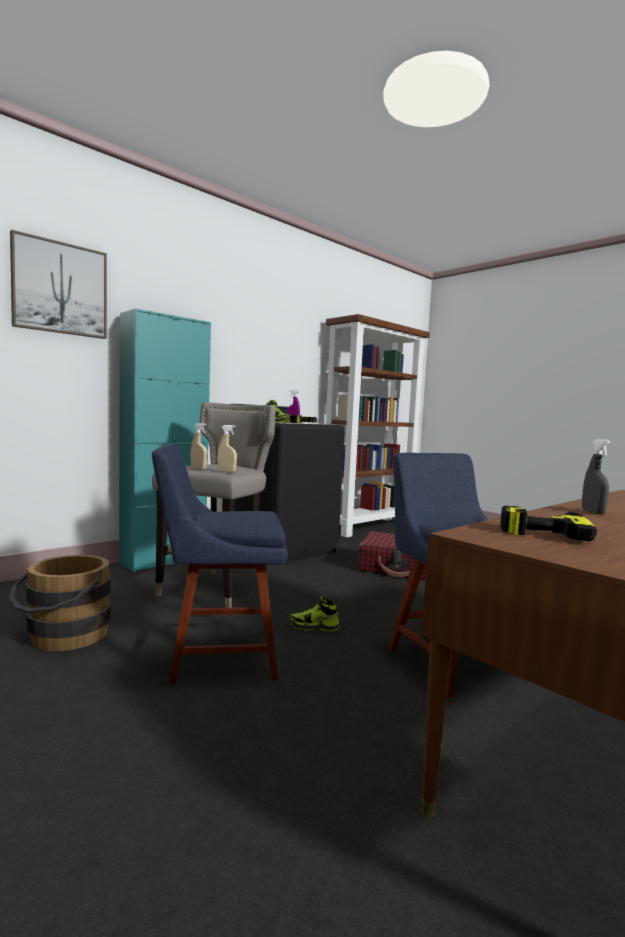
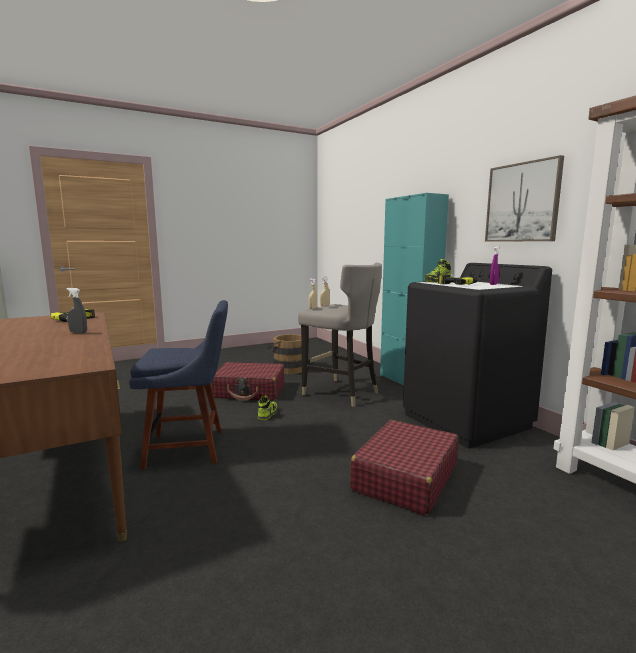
camera: 105 degrees right, 5 degrees up
(60, 288) = (385, 194): picture -> picture (522, 202)
(217, 655) = (250, 391): blue chair -> red suitcase

